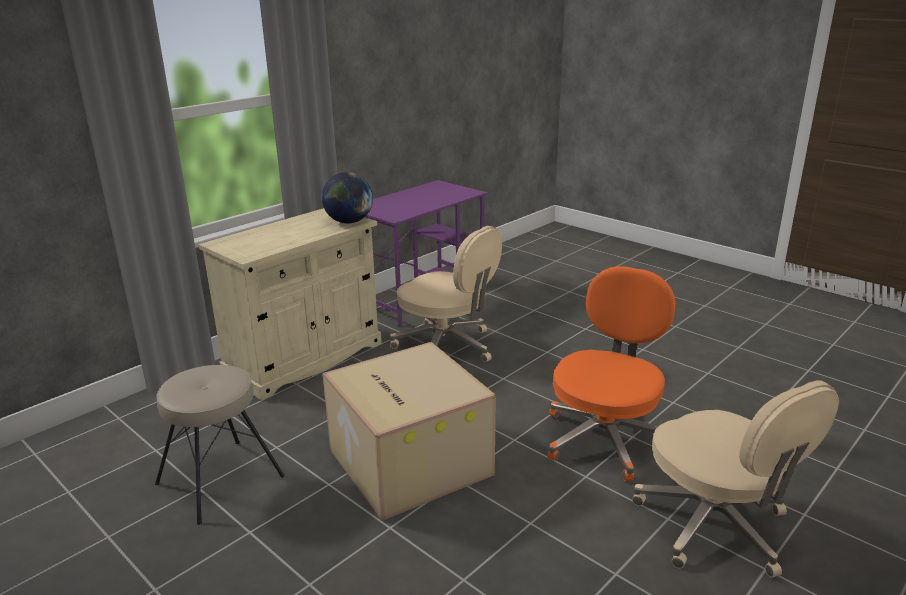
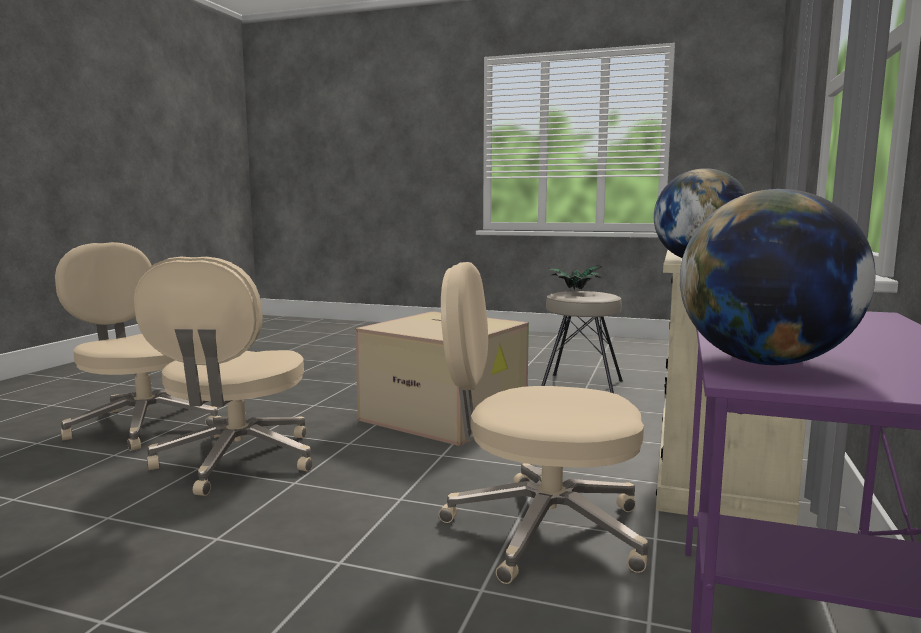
camera: 155 degrees right, 15 degrees down
(191, 398) = (574, 291): none -> potted plant
(459, 194) = (765, 362): none -> globe
(605, 437) = (236, 461): orange office chair -> beige office chair

